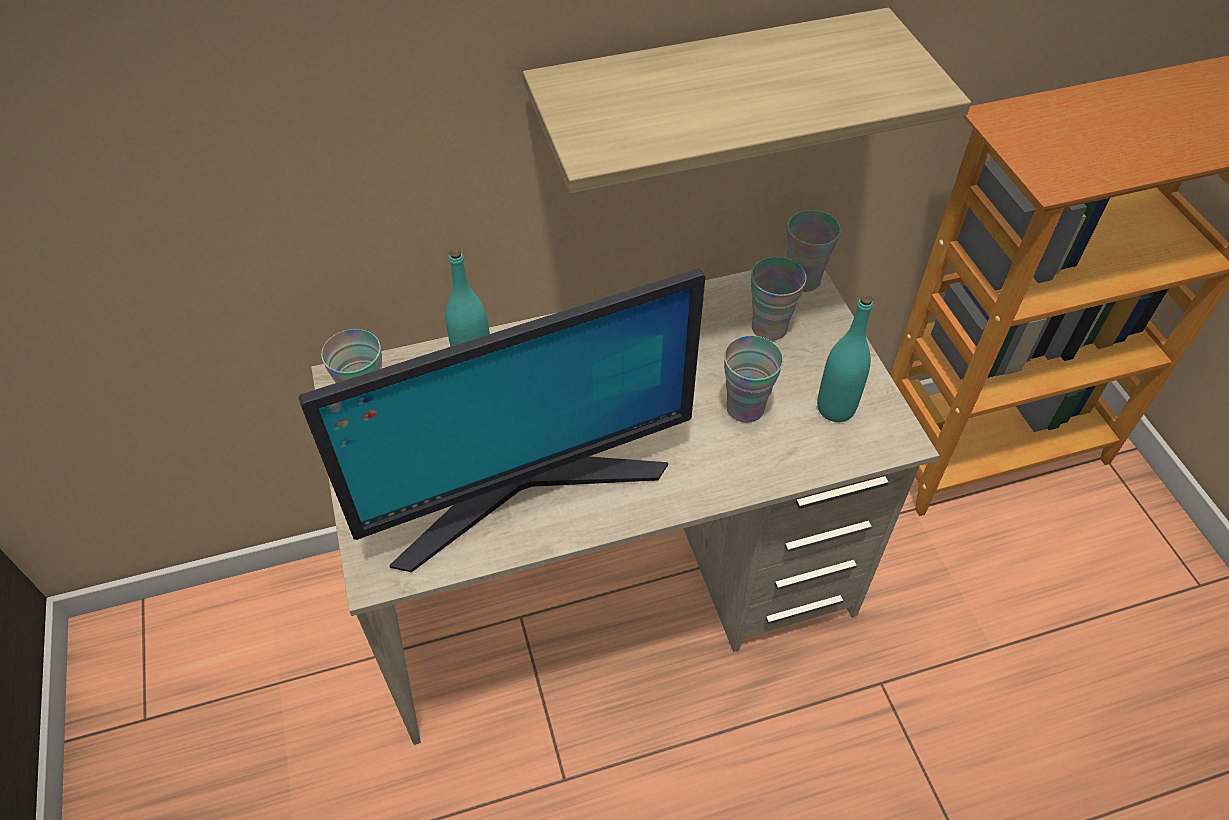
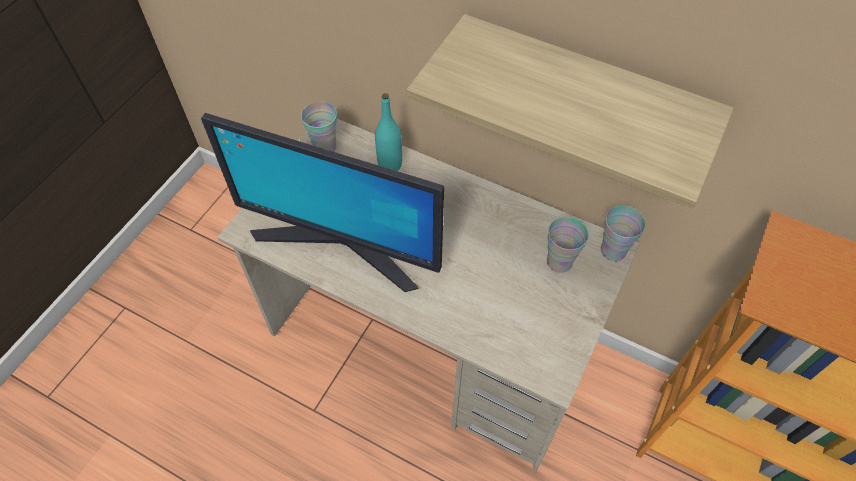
camera: 45 degrees right, 5 degrees up
(745, 408) = (492, 293): cup -> none
(835, 408) = (541, 334): turquoise bottle -> none

